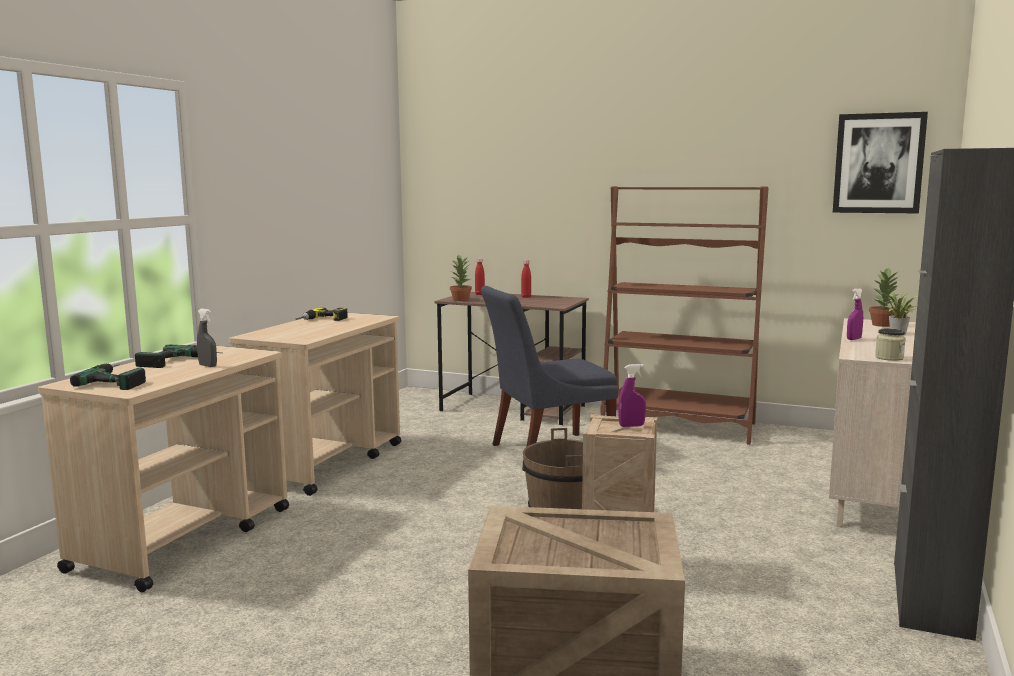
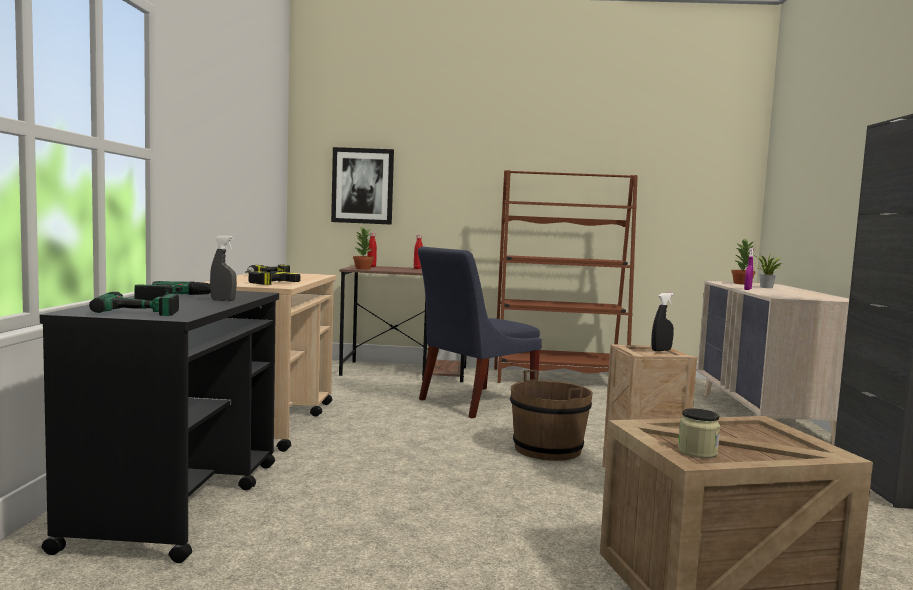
camera: 20 degrees left, 5 degrees down
(185, 538) = (179, 502): beige cart -> black cart
(300, 332) = (265, 282): none -> power drill
(631, 426) = (661, 350): purple spray bottle -> black spray bottle
(878, 163) = (710, 163): picture -> picture (362, 186)
(889, 358) = (802, 298): jar -> jar (697, 452)

